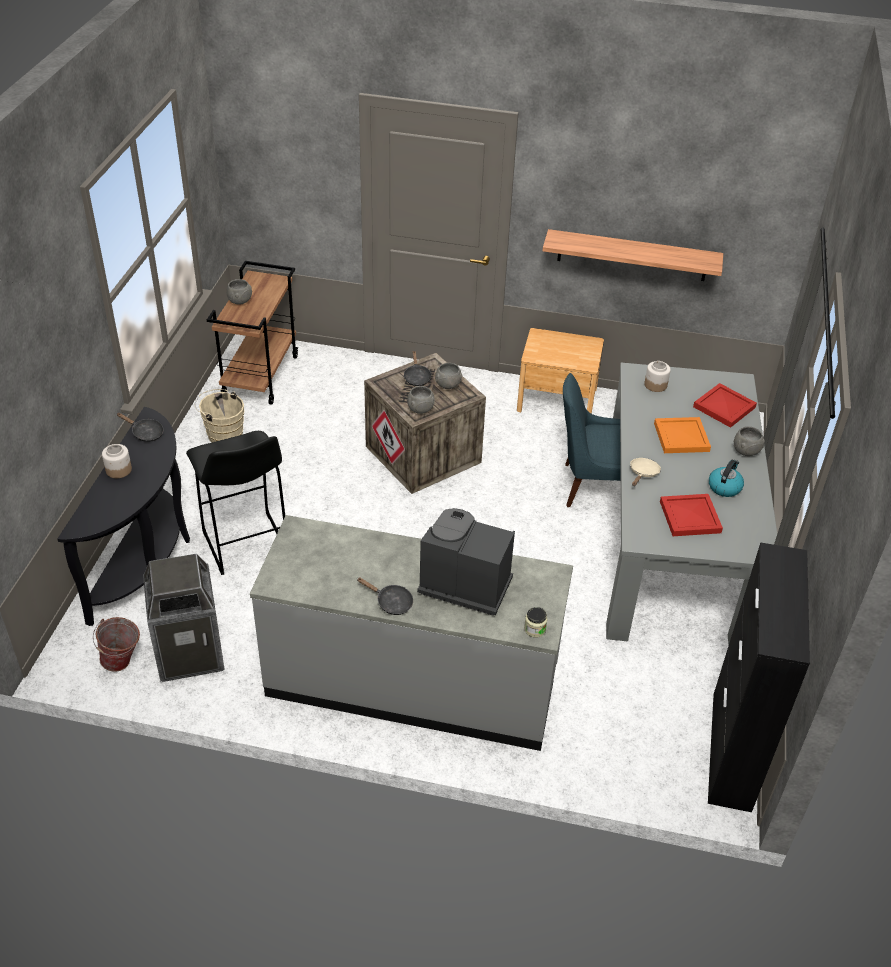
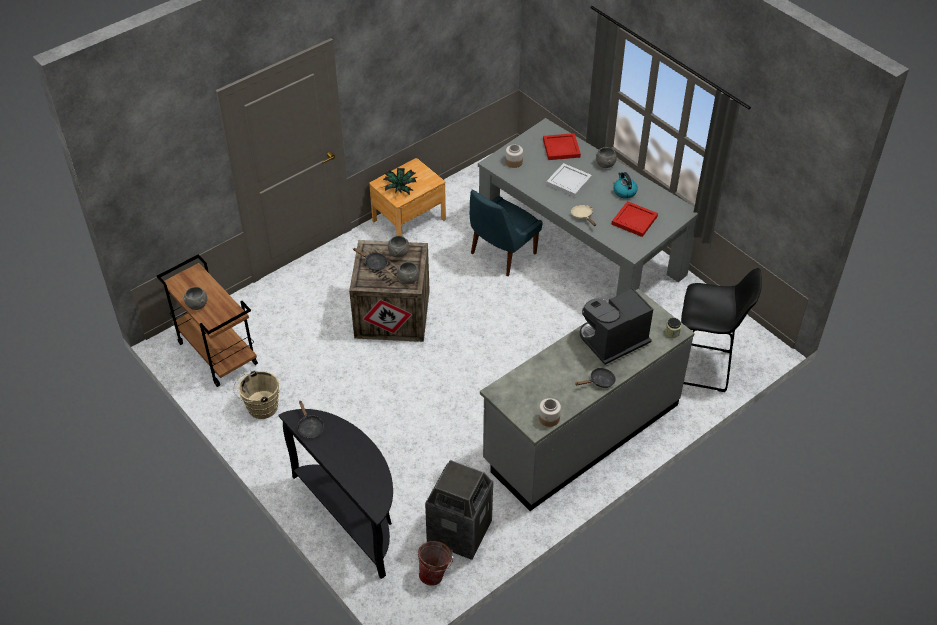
camera: 50 degrees left, 5 degrees up
(118, 470) = (336, 460): jar -> jar (549, 418)
(145, 433) = (309, 427): black frying pan -> black frying pan turned 90 degrees clockwise
(246, 545) = (388, 452): black stool -> black stool (704, 367)
(549, 349) = (400, 188): none -> potted plant
(632, 255) = (422, 90): shelf -> none
(681, 438) = (569, 182): orange tray -> white tray
(731, 751) = (741, 327): black cabinet -> none

